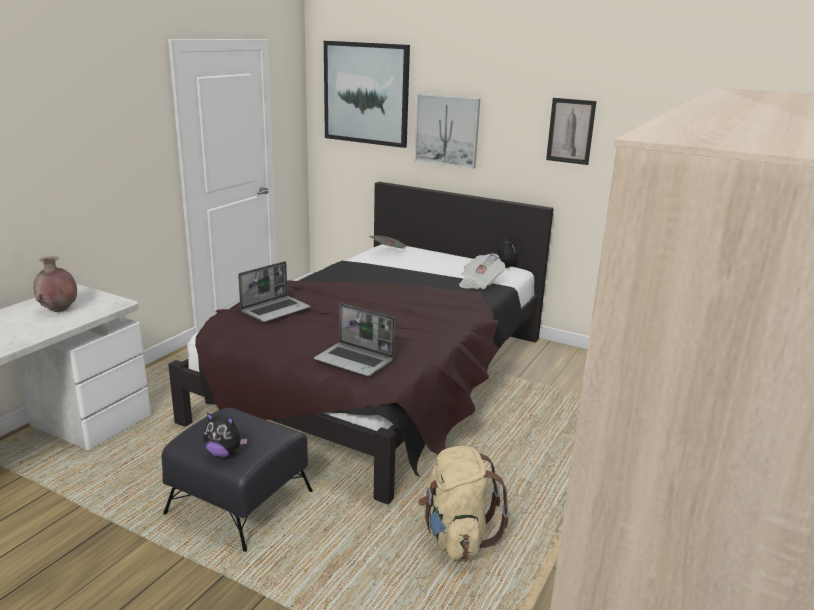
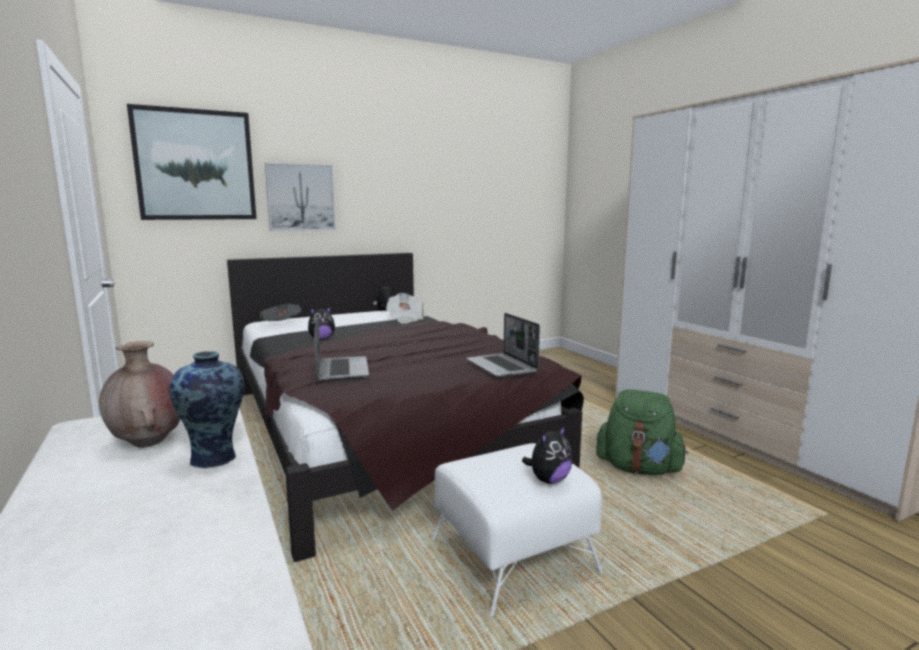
camera: 55 degrees left, 10 degrees down
(46, 329) = (215, 458): none -> vase
(240, 503) = (514, 555): black ottoman -> white ottoman
(355, 360) = (502, 367): laptop -> laptop turned 90 degrees clockwise
(363, 278) = (321, 339): none -> plush toy
(456, 537) = (638, 469): beige backpack -> green backpack
(570, 131) = (412, 188): picture -> none

